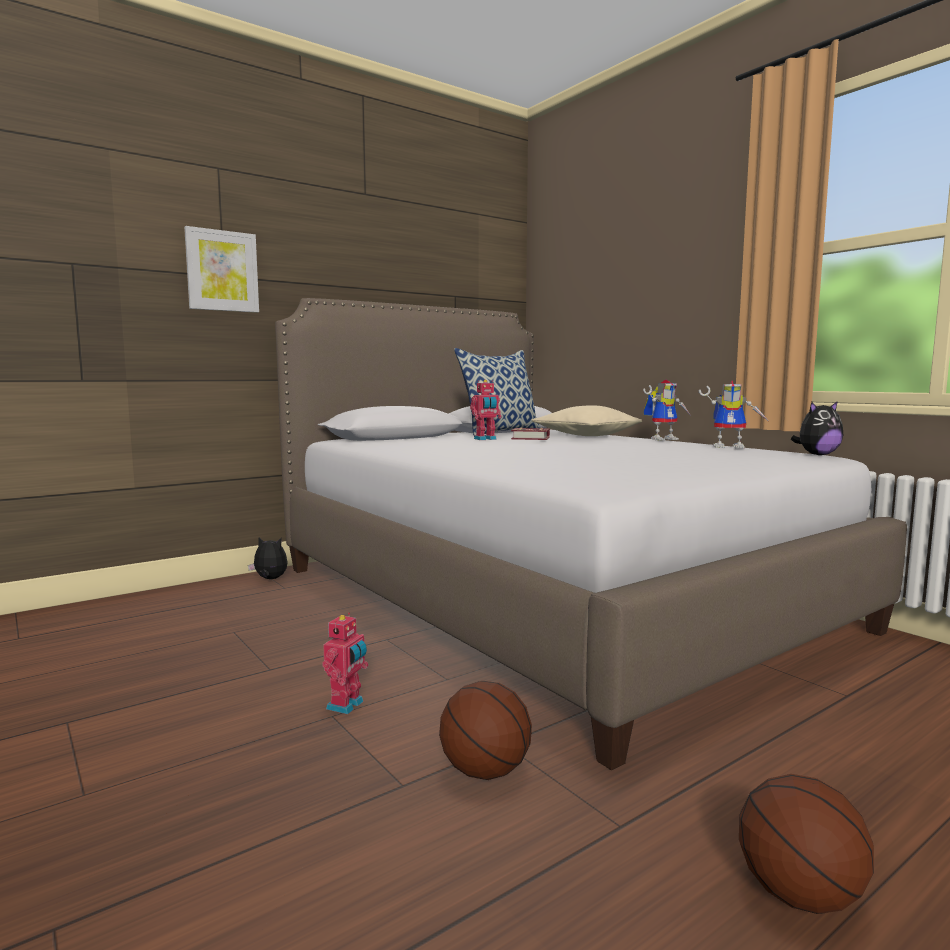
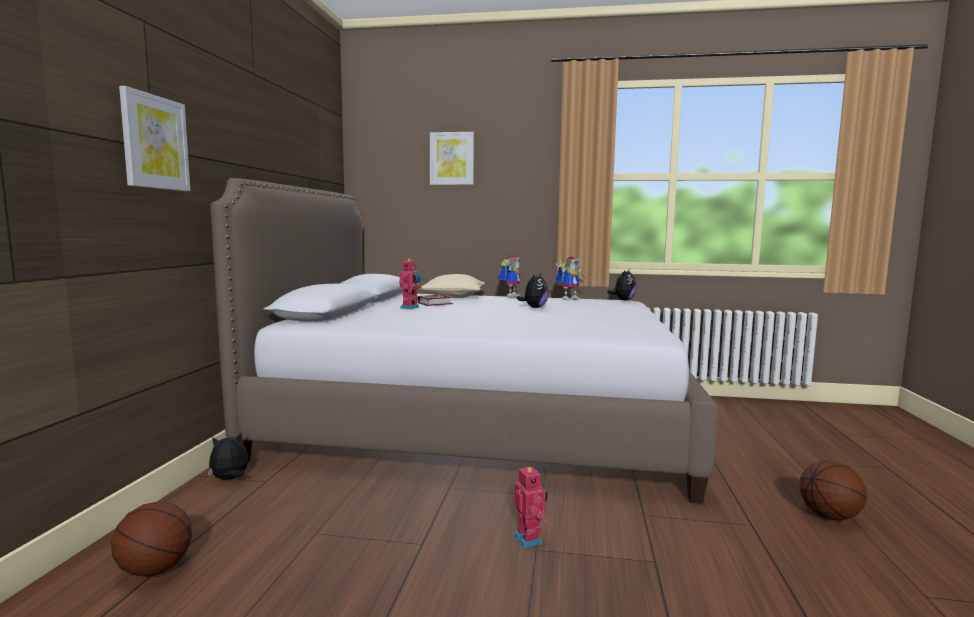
camera: 45 degrees left, 0 degrees up
(486, 771) = (667, 532): basketball -> basketball (156, 569)
(500, 434) = (393, 301): pillow -> none
(624, 253) = (452, 158): none -> picture
(627, 450) = (534, 307): none -> plush toy

